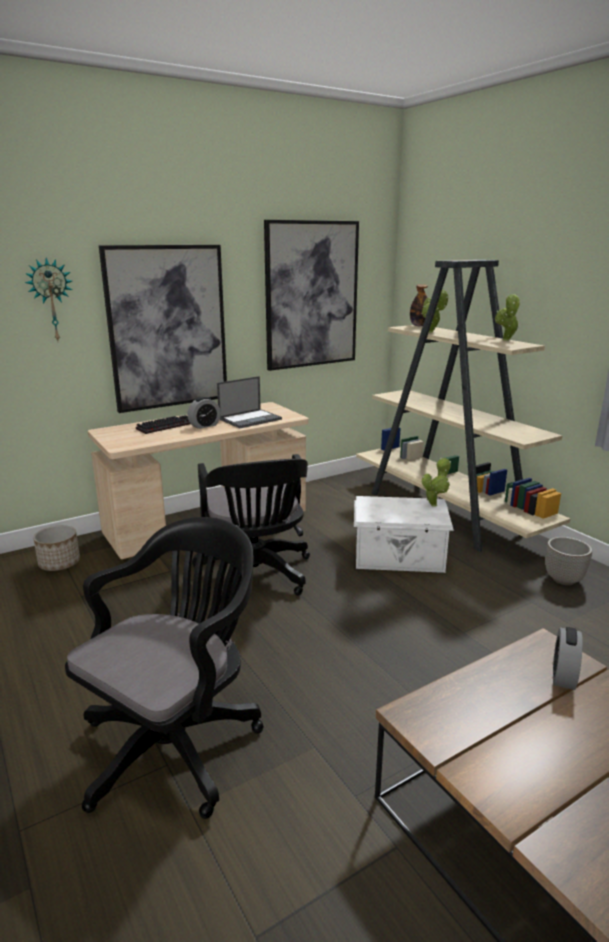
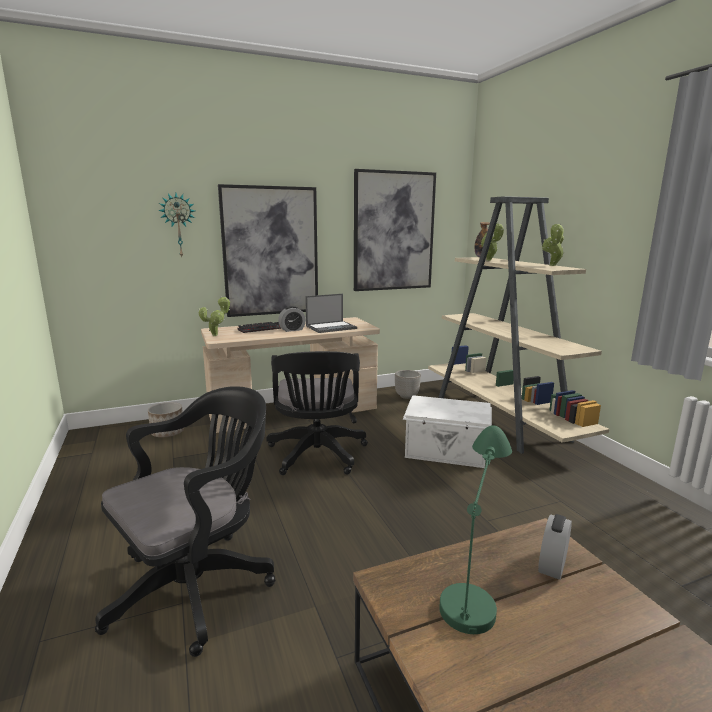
camera: 10 degrees right, 5 degrees down
(434, 504) = (479, 406): potted plant -> potted plant (217, 335)
(495, 698) = (474, 577): none -> green table lamp
(563, 579) = (597, 484): planter -> planter (407, 396)

